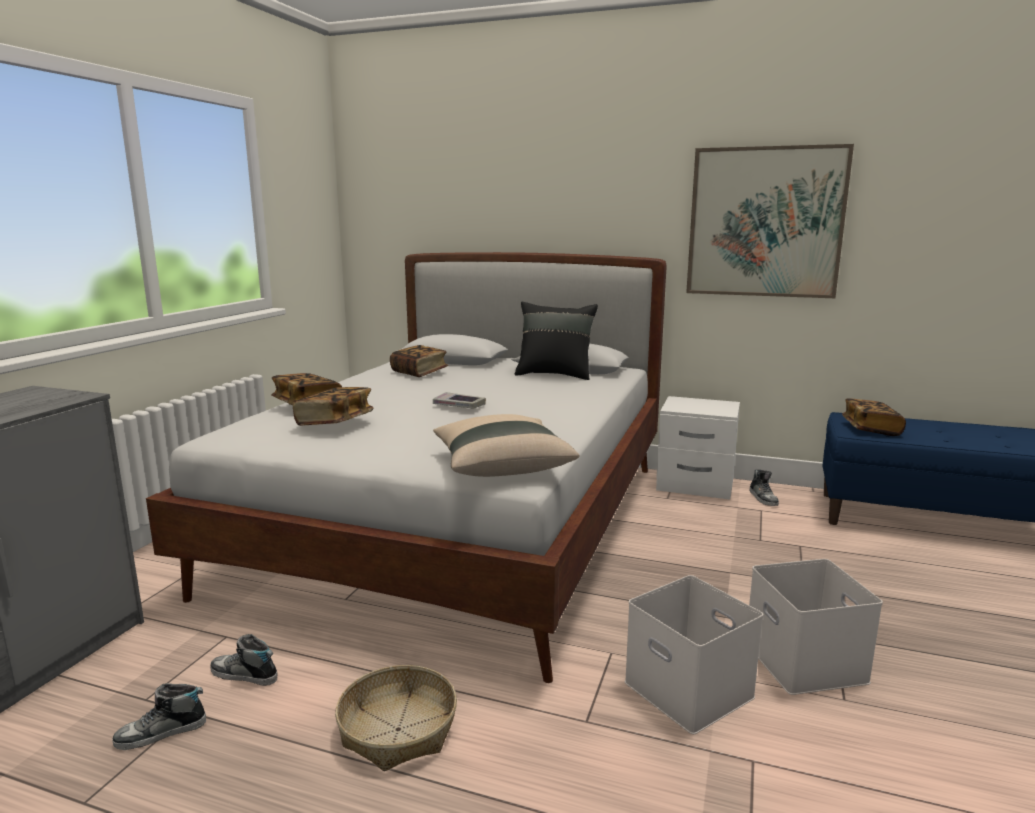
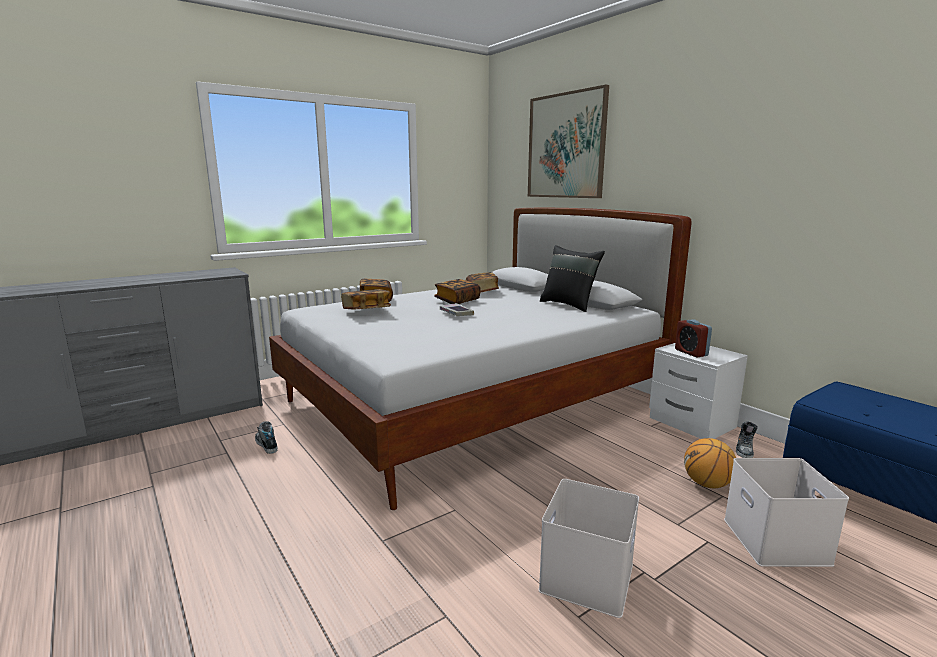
camera: 35 degrees right, 0 degrees up
(161, 733) = (206, 457): shoe -> none
(397, 730) = (289, 499): basket -> none
(501, 466) = (399, 351): beige pillow -> none
(691, 690) = (472, 554): white storage box -> white storage box (778, 542)
(696, 408) = (691, 353): none -> alarm clock
(765, 222) = (784, 183): picture -> picture (566, 146)
(778, 539) = (707, 484): none -> basketball
(870, 429) = (850, 404): book -> book (457, 301)

